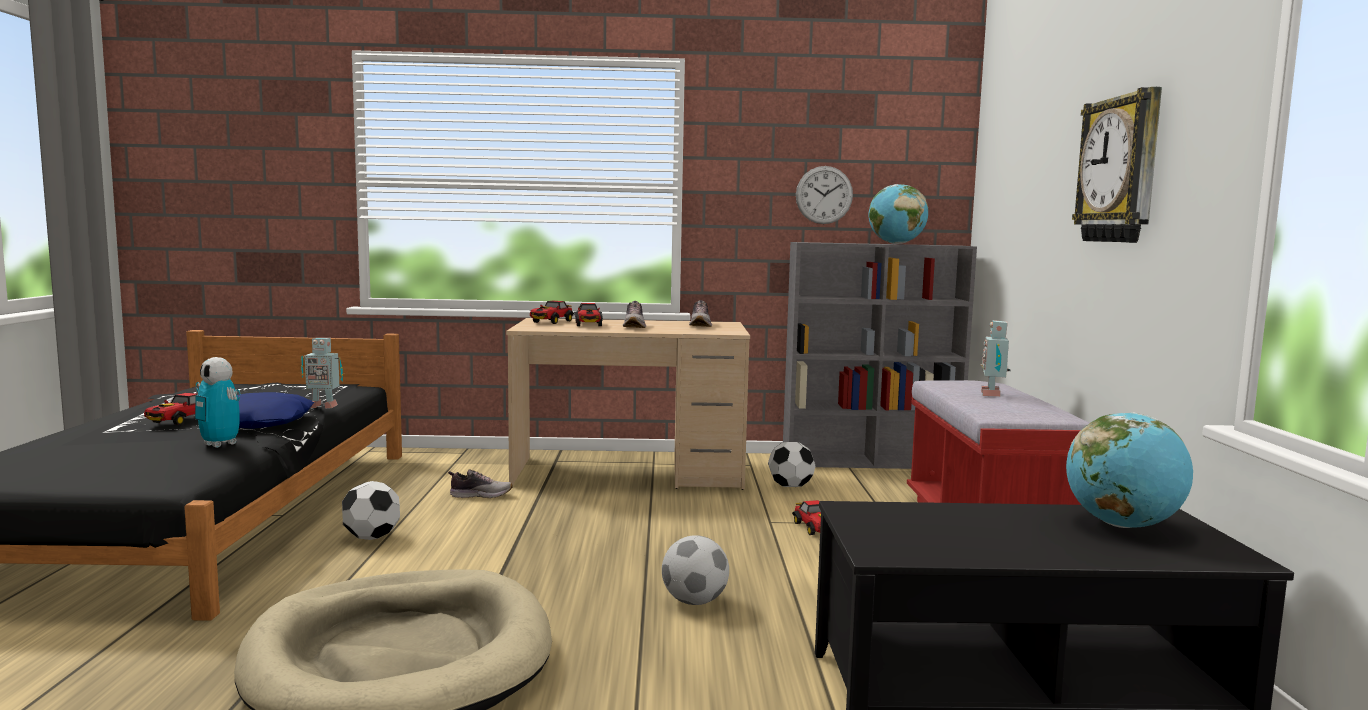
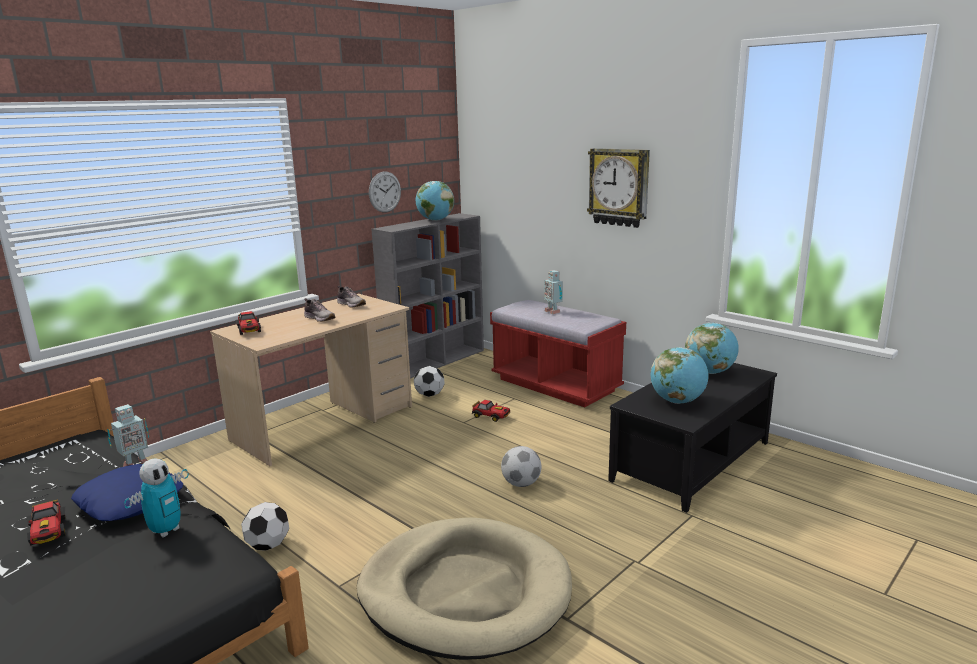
camera: 45 degrees left, 10 degrees up
(220, 444) = (166, 530): toy robot -> toy robot turned 45 degrees counterclockwise
(480, 495) = (266, 482): shoe -> none
(588, 324) = (285, 326): toy car -> none
(942, 531) = (677, 401): none -> globe

